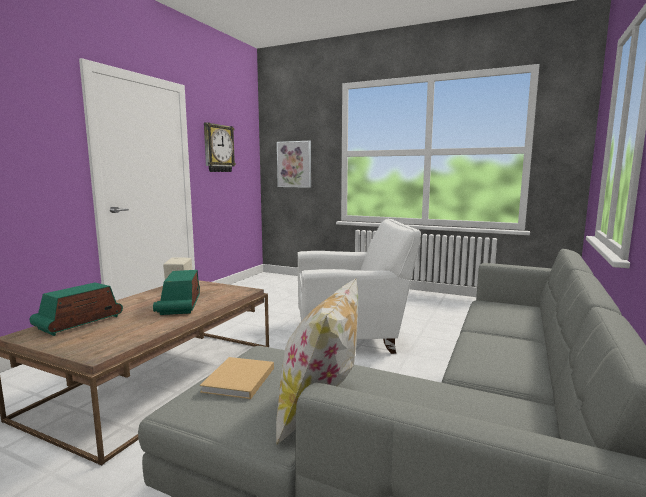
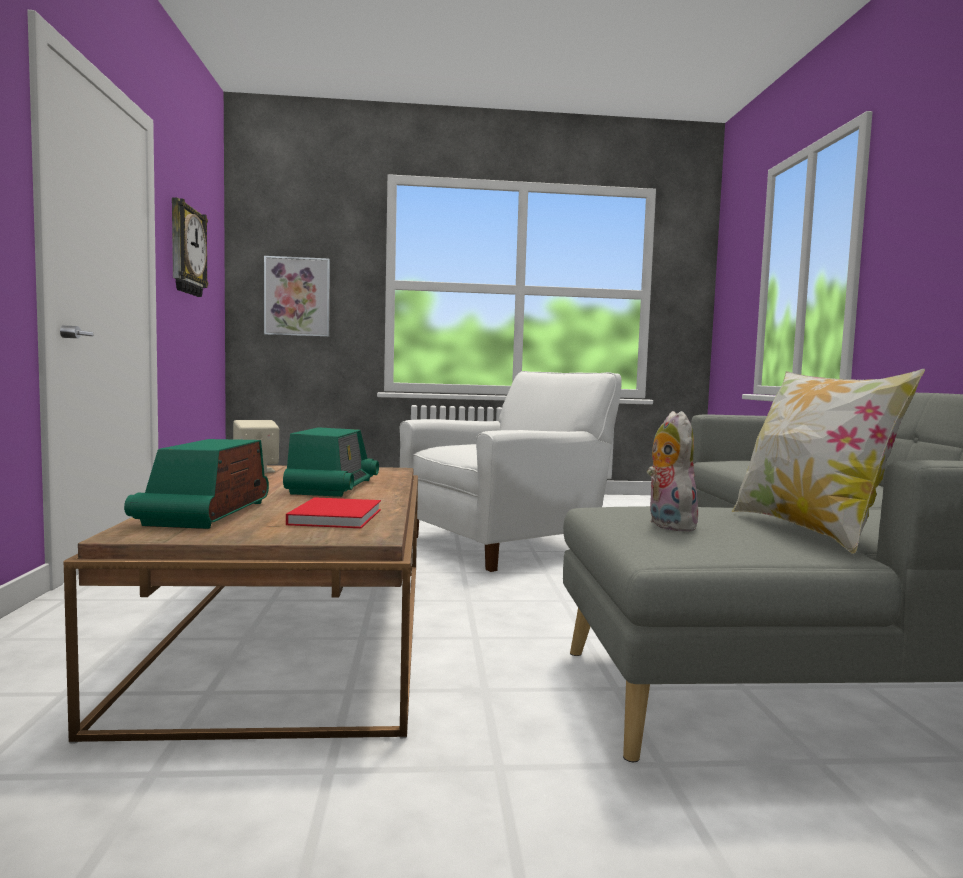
camera: 30 degrees left, 5 degrees down
(122, 334) = (337, 516): none -> red book
(179, 305) = (333, 487): radio -> radio turned 135 degrees counterclockwise
(238, 381) = (667, 525): beige book -> plush toy

